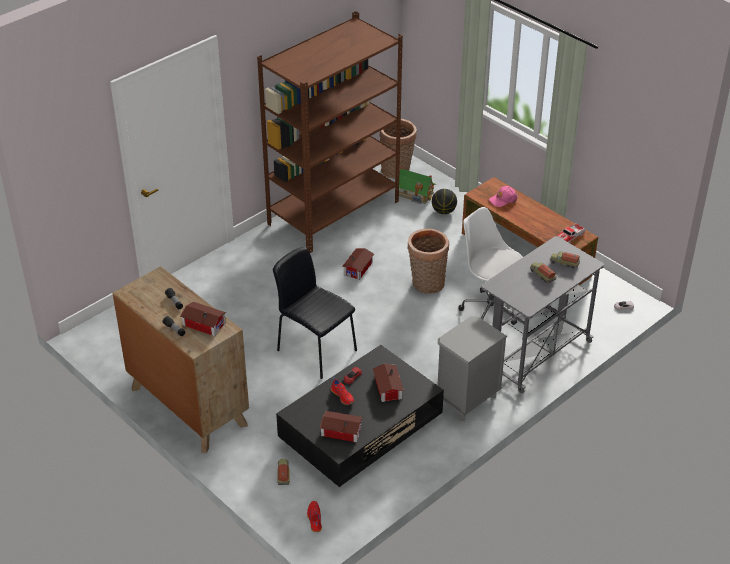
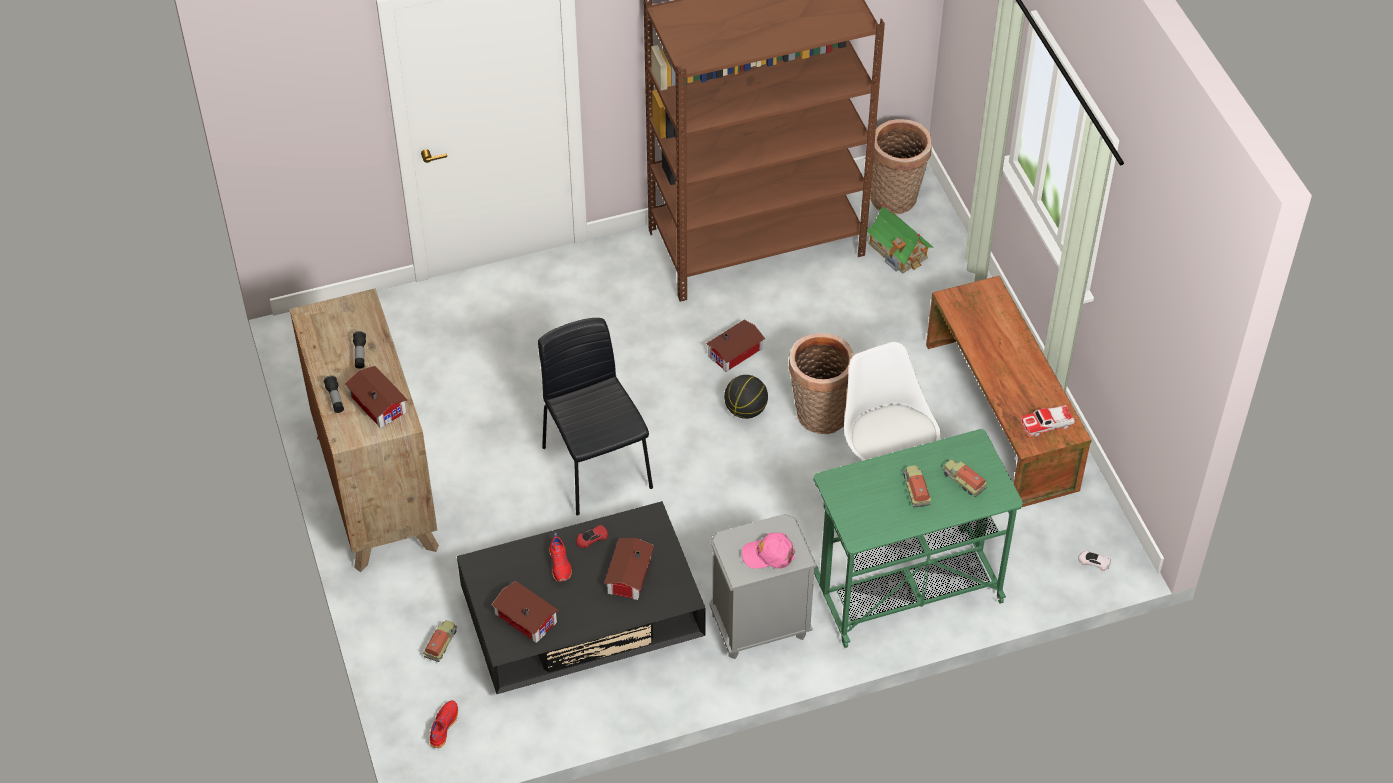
camera: 25 degrees right, 10 degrees up
(444, 211) = (922, 297): basketball -> basketball (746, 410)
(503, 199) = (986, 322): pink cap -> pink cap (768, 554)
(534, 353) = (905, 588): grey desk -> green desk

